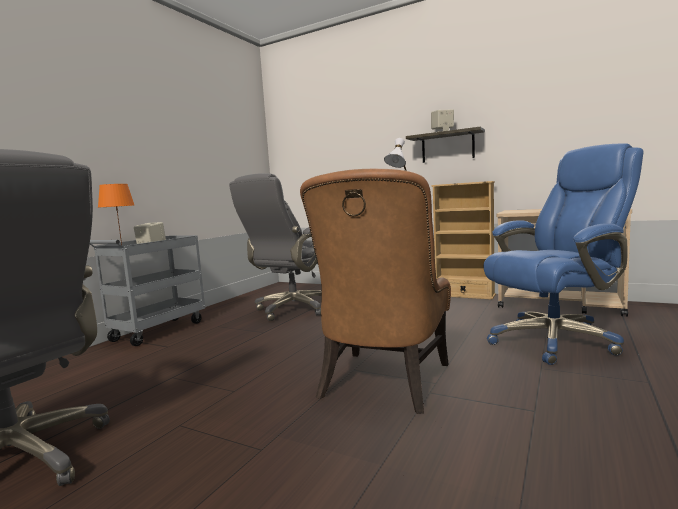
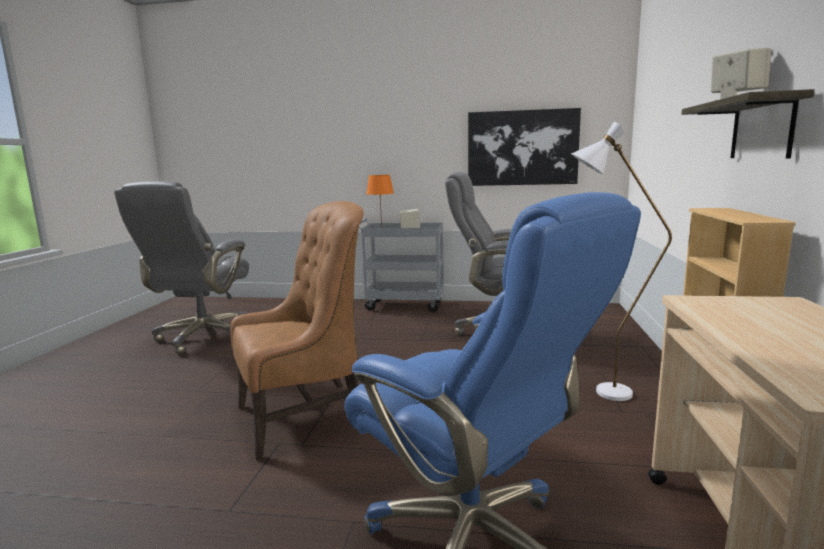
camera: 70 degrees right, 5 degrees up
(215, 165) = (522, 148): none -> picture
(383, 381) = (306, 416): brown chair -> brown chair turned 150 degrees clockwise

